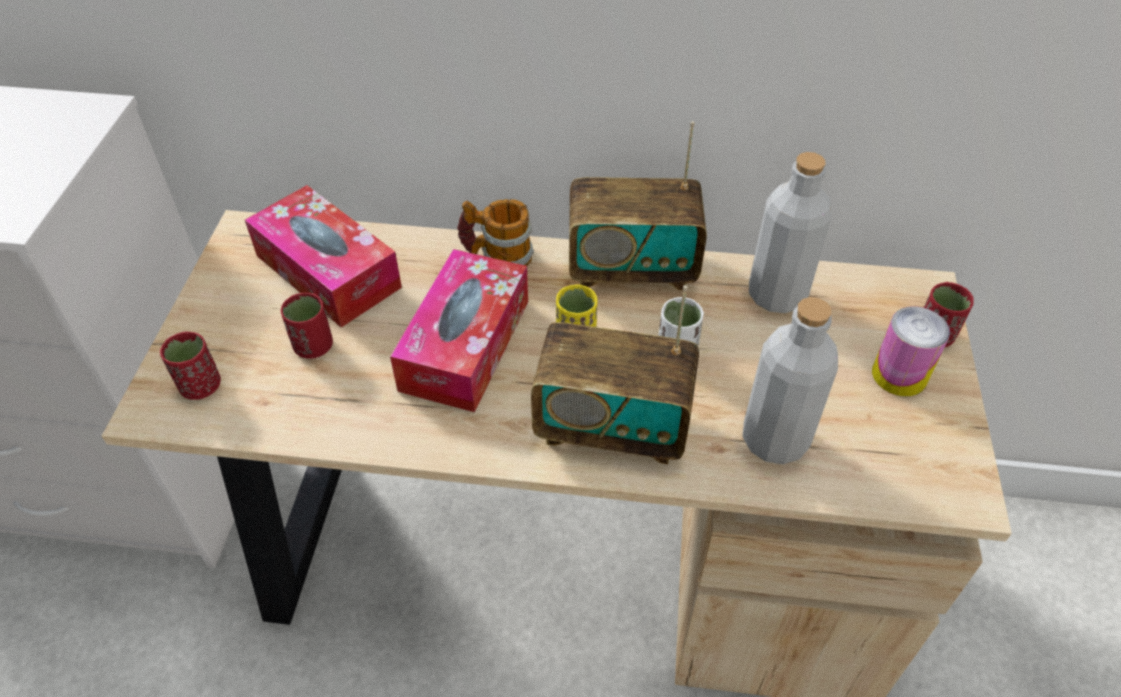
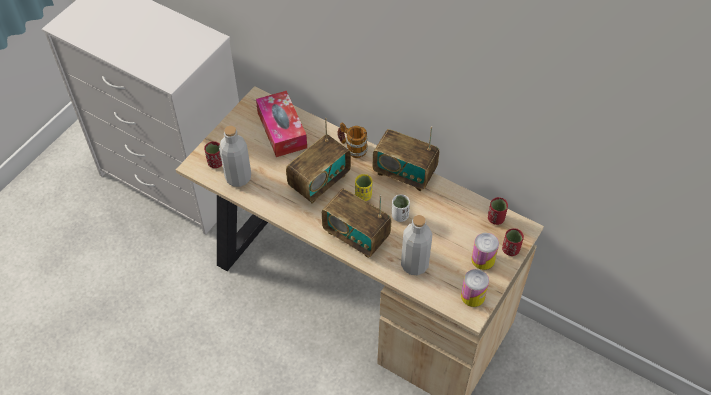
camera: 25 degrees right, 5 degrees up
(313, 346) = (262, 161): red cup -> red cup (495, 218)
(465, 344) = (319, 182): tissue box -> radio
(776, 295) = (457, 207): grey bottle -> grey bottle (238, 177)
(938, 457) = (473, 296): none -> can

